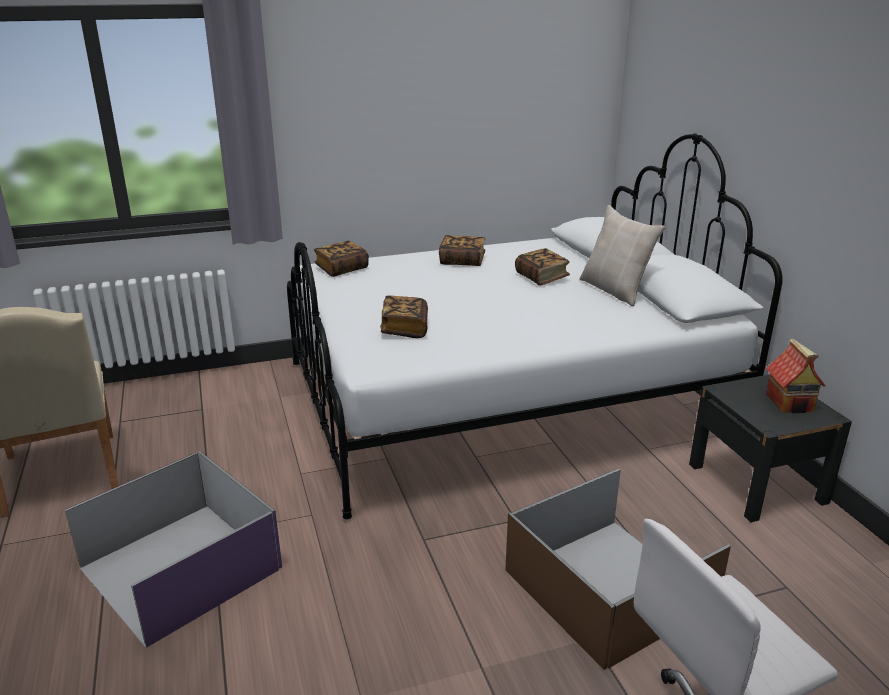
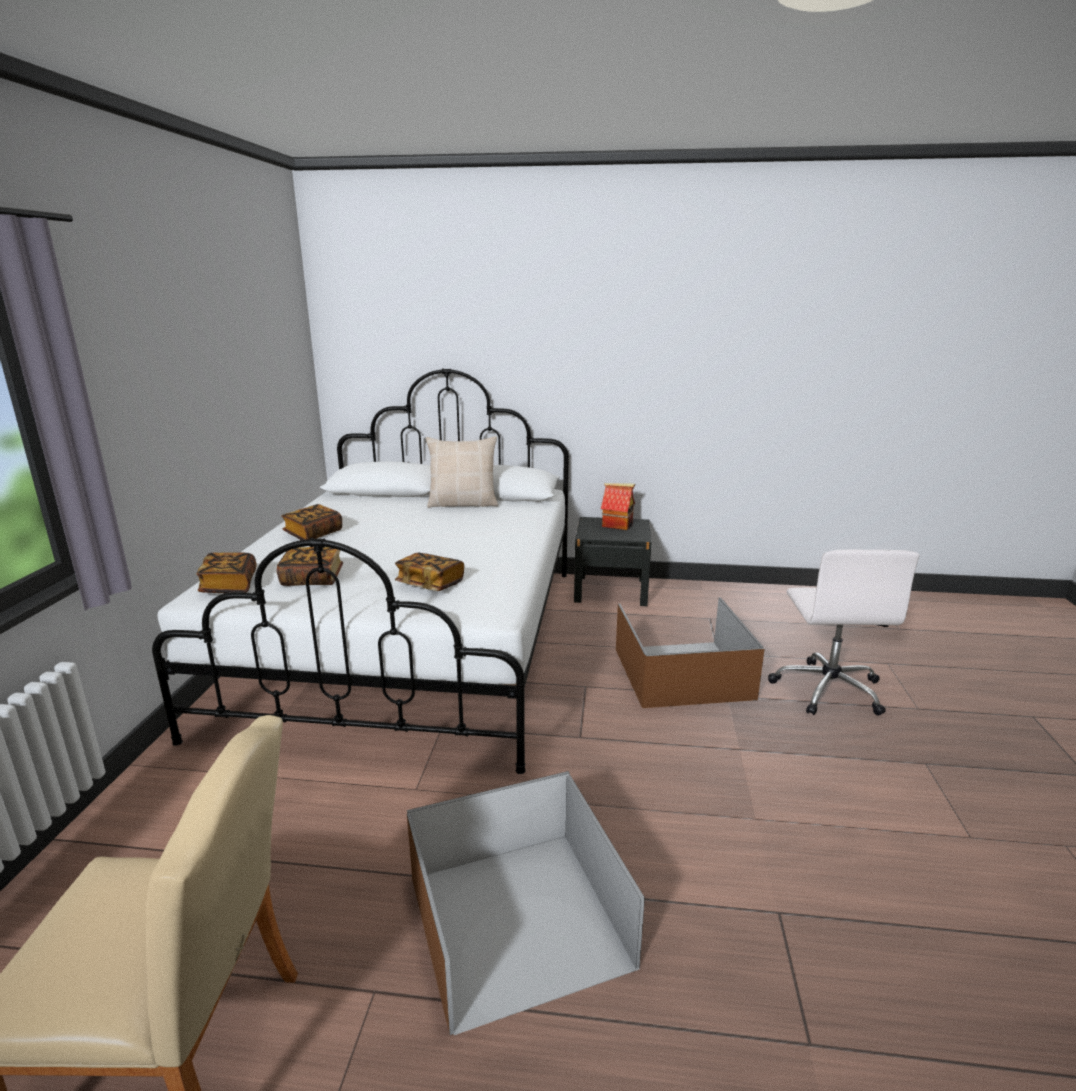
camera: 65 degrees left, 5 degrees down
(179, 566) = (514, 921): purple storage box -> brown storage box
(541, 277) = (402, 517): book -> book (312, 579)

